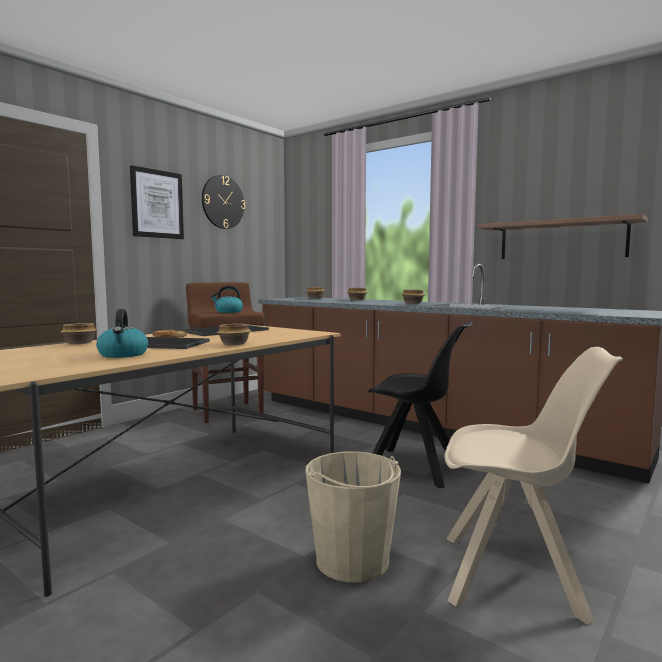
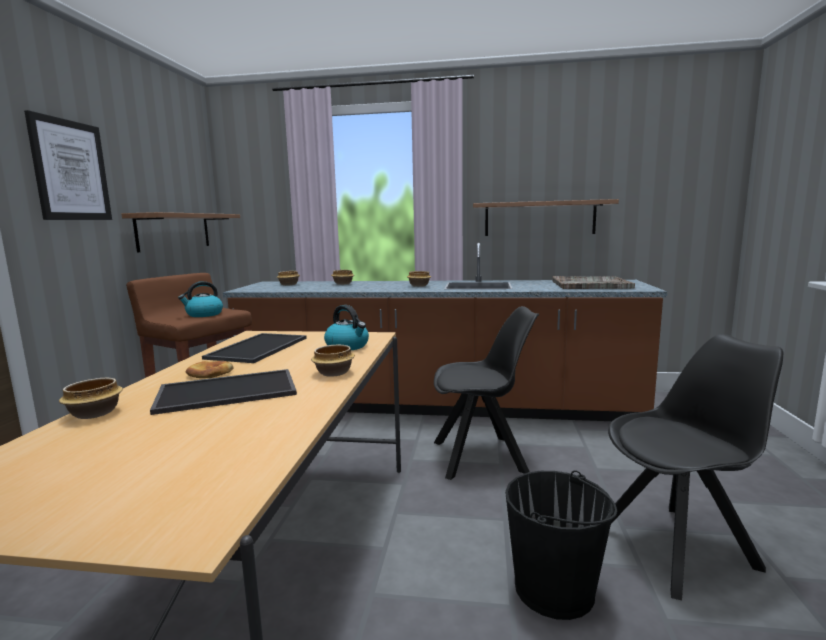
camera: 30 degrees left, 5 degrees up
(123, 354) = (237, 426): kettle -> kettle (348, 346)
(223, 202) = (150, 167): wall clock -> none
(238, 251) = (174, 231): none -> shelf
(352, 560) = (554, 589): beige bucket -> black bucket
(516, 576) = (678, 547): beige chair -> black chair
(588, 310) = (589, 285): none -> grey tray

